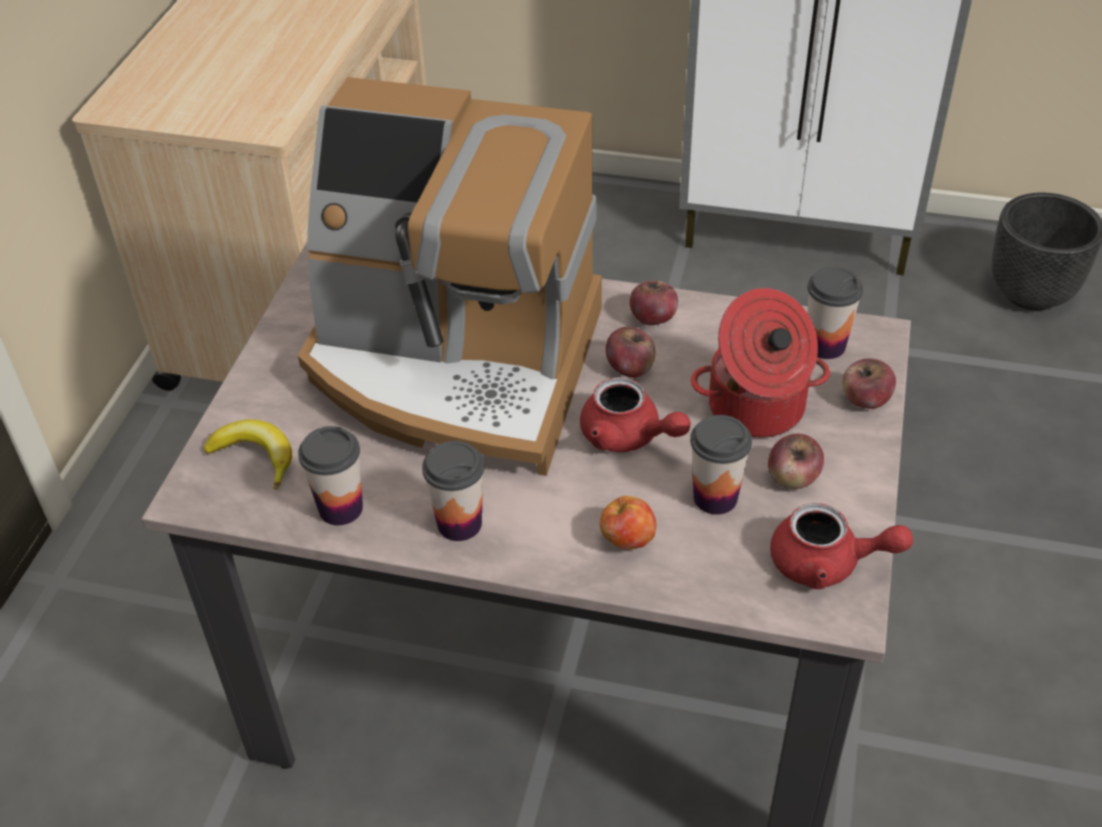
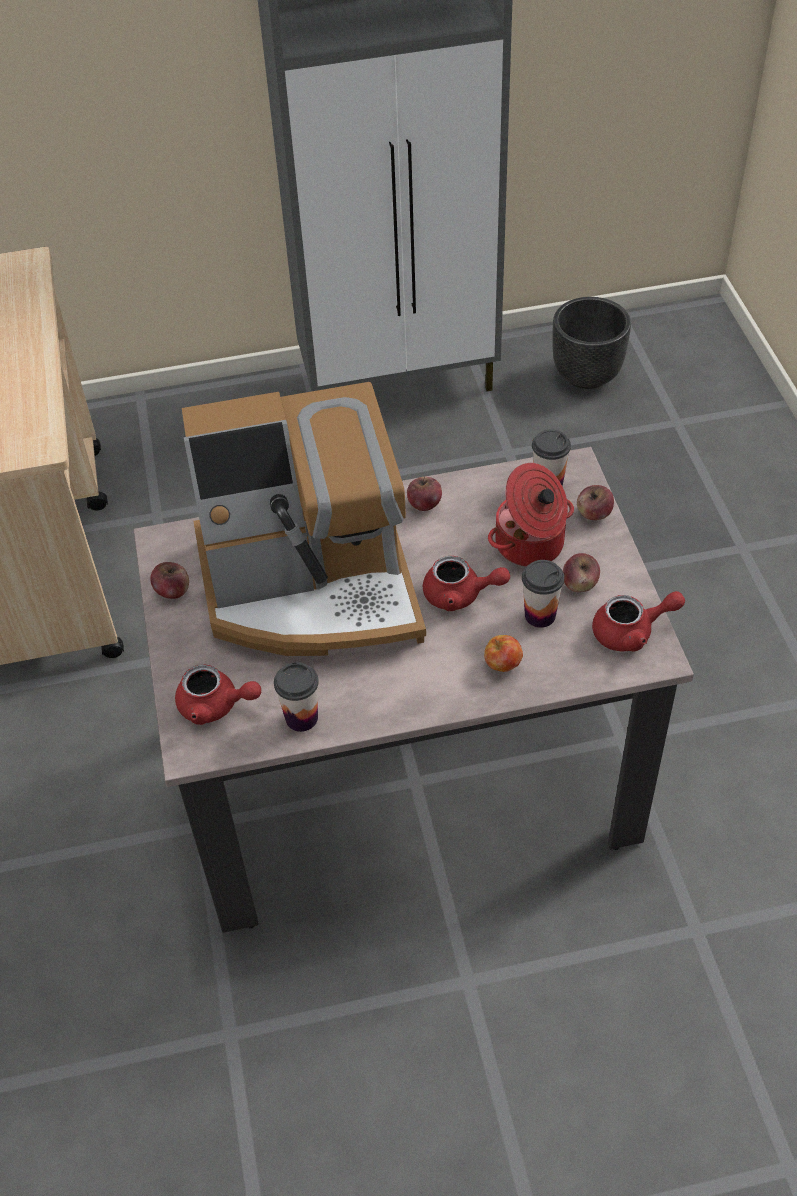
camera: 25 degrees left, 5 degrees up
(255, 457) = (216, 706): banana -> red teapot
(459, 523) = (388, 696): cup -> none
(630, 368) = (431, 546): apple -> apple (172, 591)

